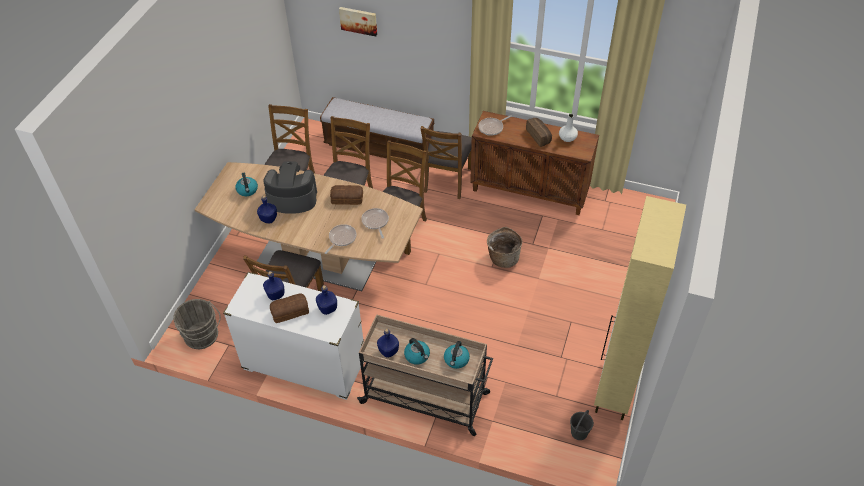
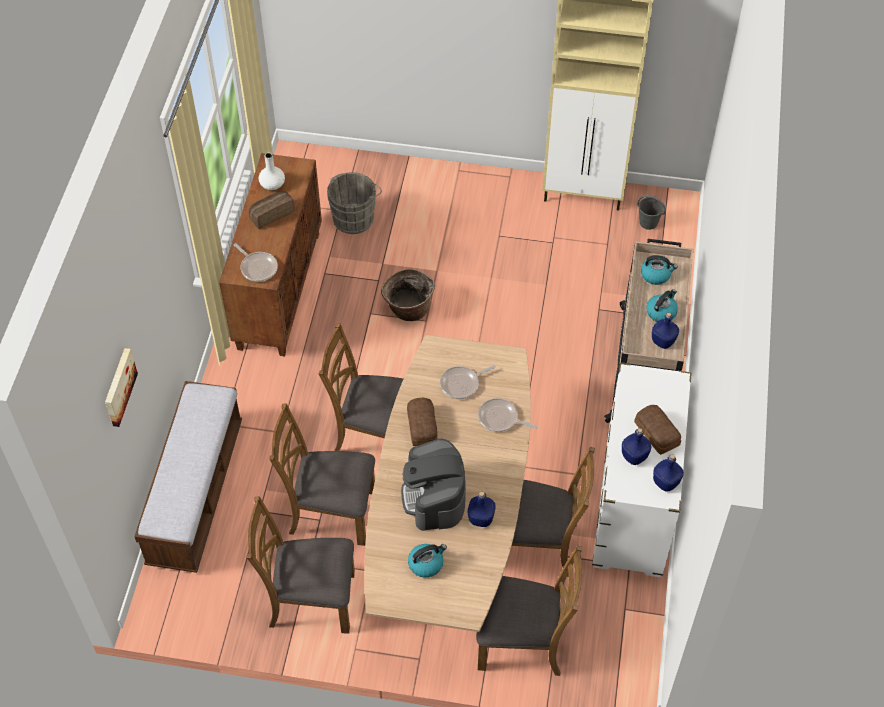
camera: 100 degrees left, 5 degrees up
(203, 337) = (620, 648): grey bucket -> grey bucket (355, 217)
(327, 309) = (641, 393): blue bottle -> blue bottle (666, 483)
(447, 179) = (264, 390): brown chair -> brown chair (522, 641)

